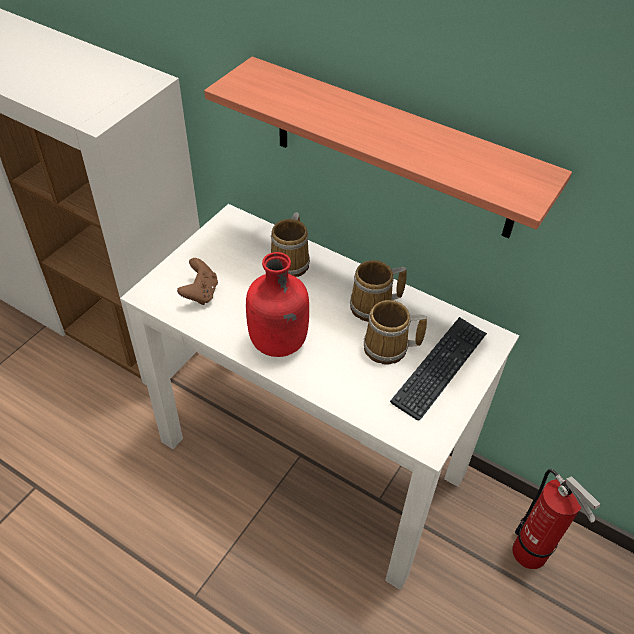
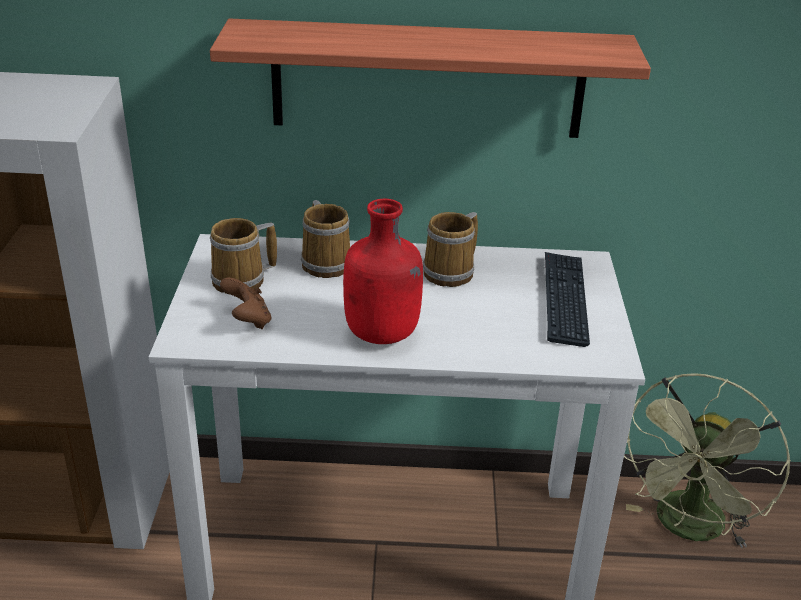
camera: 30 degrees left, 15 degrees down
(389, 348) = (501, 300): mug -> mug (242, 280)
(532, 556) = (687, 529): fire extinguisher -> green fan

